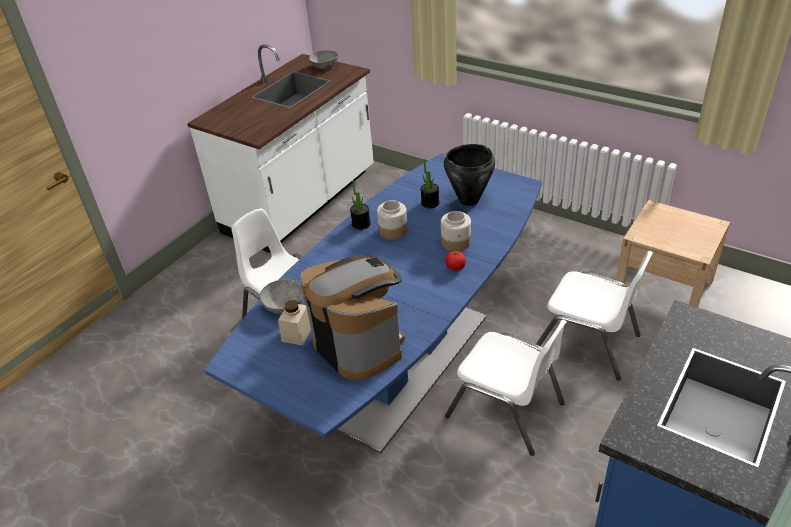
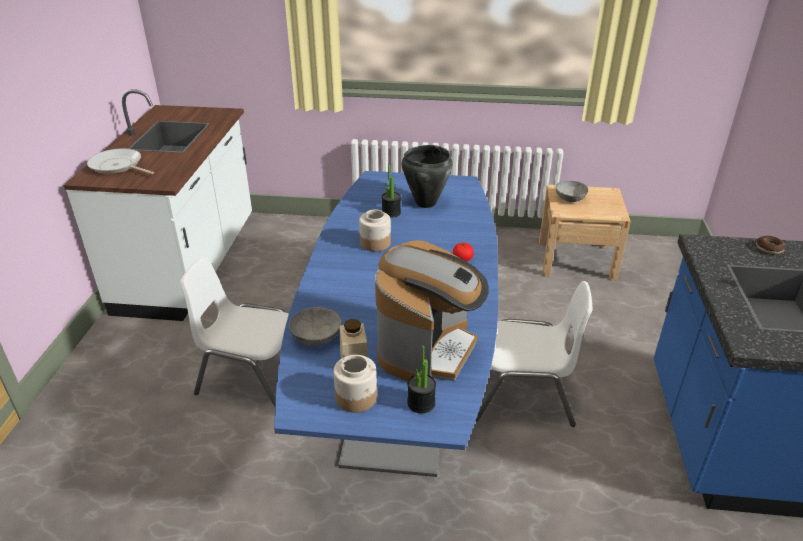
camera: 30 degrees left, 5 degrees down
(234, 112) = (118, 166): none -> frying pan
(325, 66) = (191, 112): grey bowl -> grey bowl (570, 198)
(359, 344) = (428, 350): coffee machine -> coffee machine turned 90 degrees clockwise
(361, 224) = (337, 244): potted plant -> potted plant (421, 403)
(456, 242) = (445, 239): jar -> jar (356, 397)
(587, 343) = (550, 319): white chair -> none
(762, 344) = (769, 249): none -> donut

